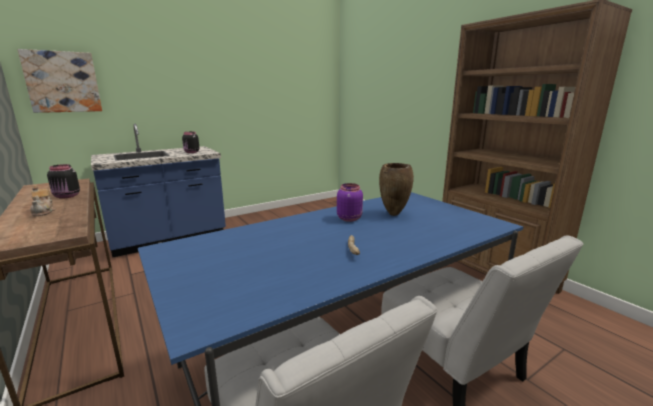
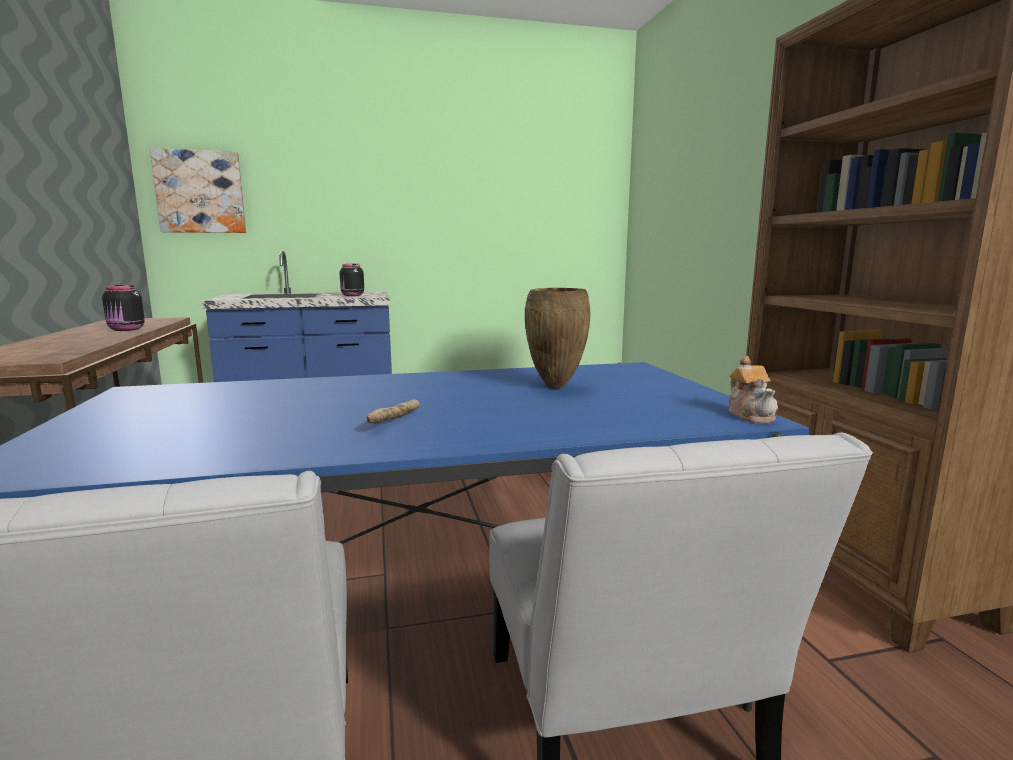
camera: 20 degrees right, 5 degrees down
(44, 212) = (70, 340): teapot -> teapot (751, 415)
(349, 218) = (467, 385): purple jar -> none

